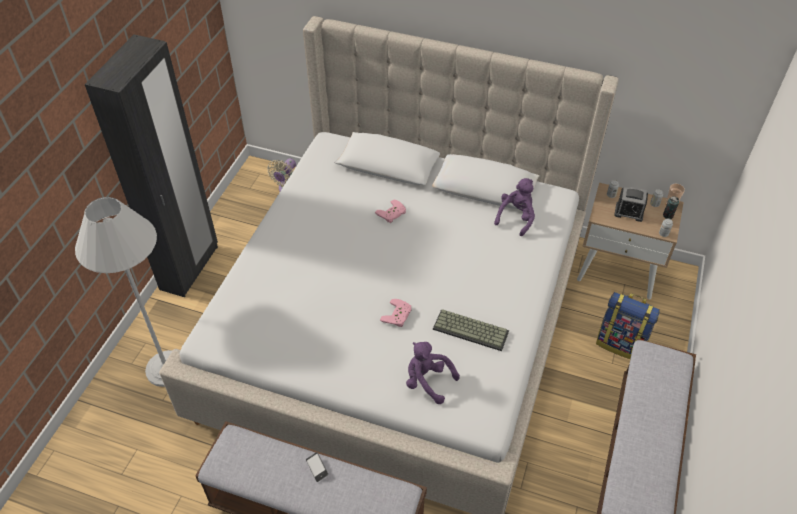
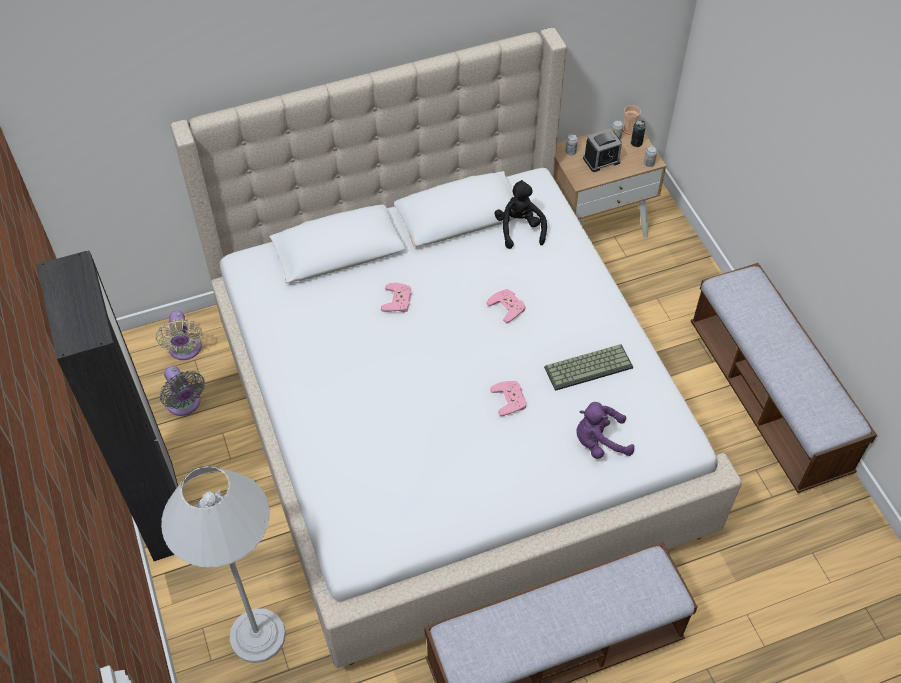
camera: 40 degrees left, 5 degrees up
(259, 218) = (185, 404): none -> grey fan
(317, 468) = (559, 599): phone -> none
(458, 259) = (509, 306): none -> pink game controller
(516, 217) = (519, 229): purple plush toy -> black plush toy
(621, 343) = (661, 295): backpack -> none

